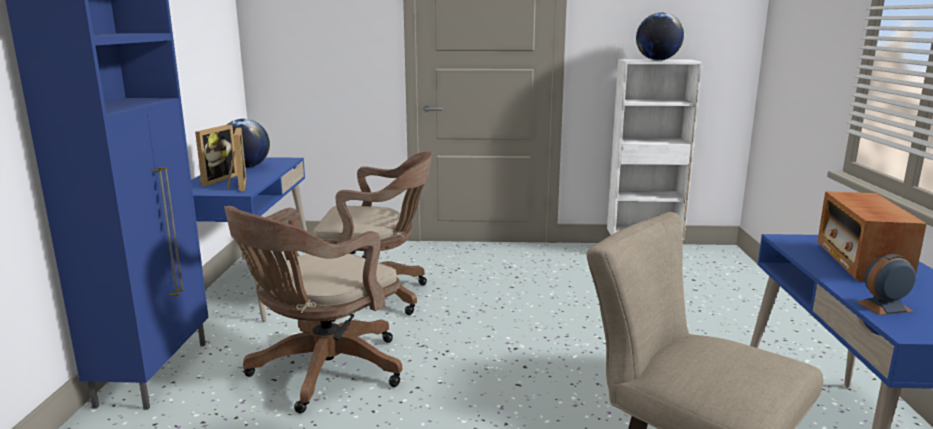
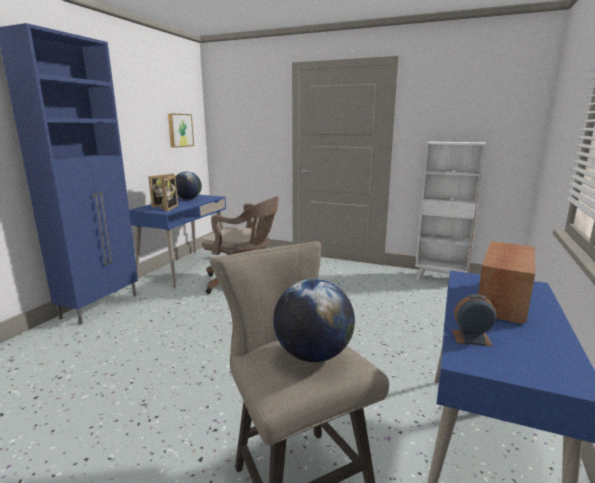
camera: 20 degrees right, 0 degrees up
(212, 46) = (179, 130): none -> picture
(321, 372) = (178, 321): brown office chair -> none
(657, 60) = (454, 142): globe -> globe (313, 355)

